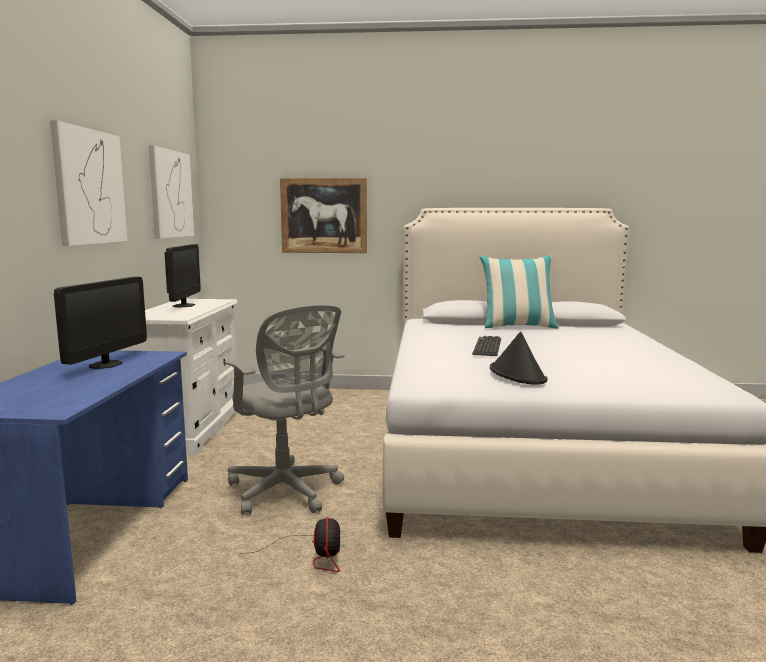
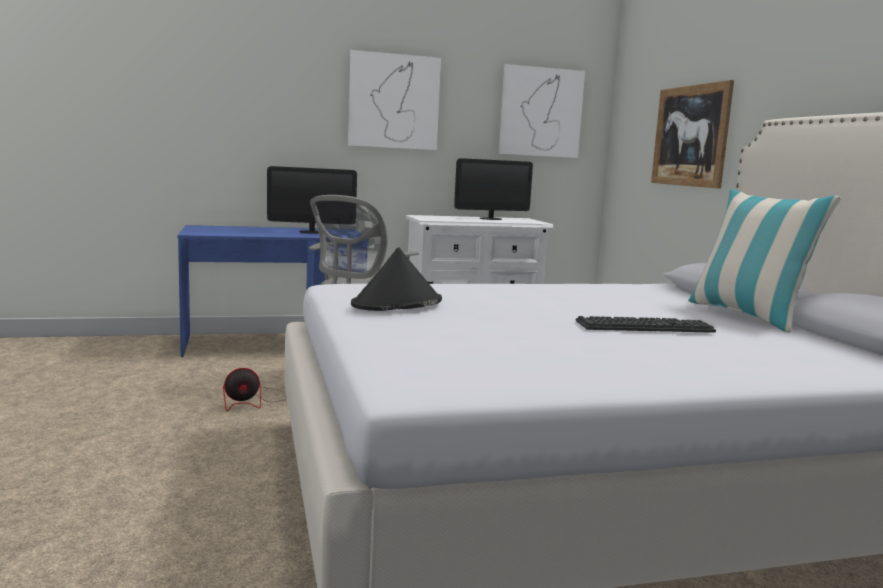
camera: 70 degrees right, 0 degrees up
(487, 347) = (547, 299): keyboard -> keyboard (644, 327)

